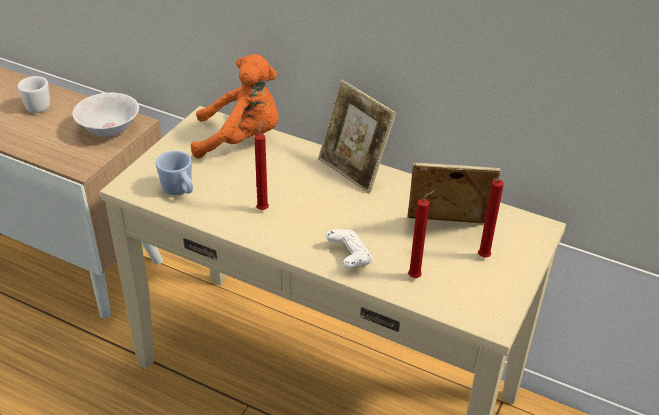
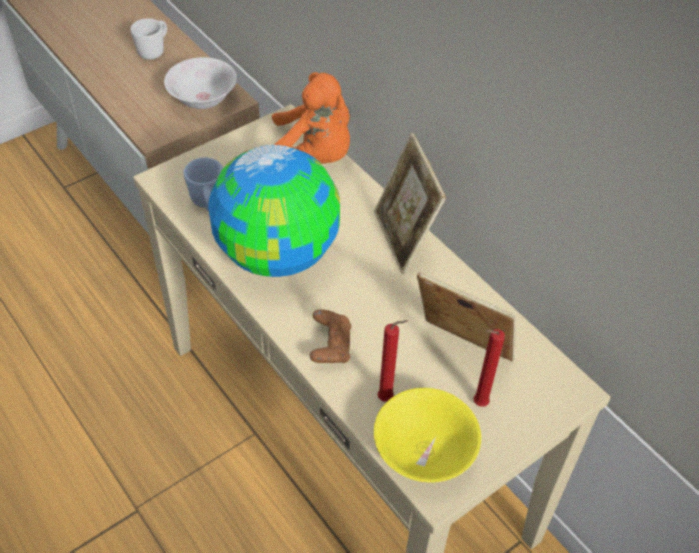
camera: 25 degrees right, 10 degrees up
(263, 208) = (279, 253): red candle -> globe
(349, 257) = (331, 346): white game controller -> brown game controller
(466, 302) = (423, 452): none -> yellow bowl

